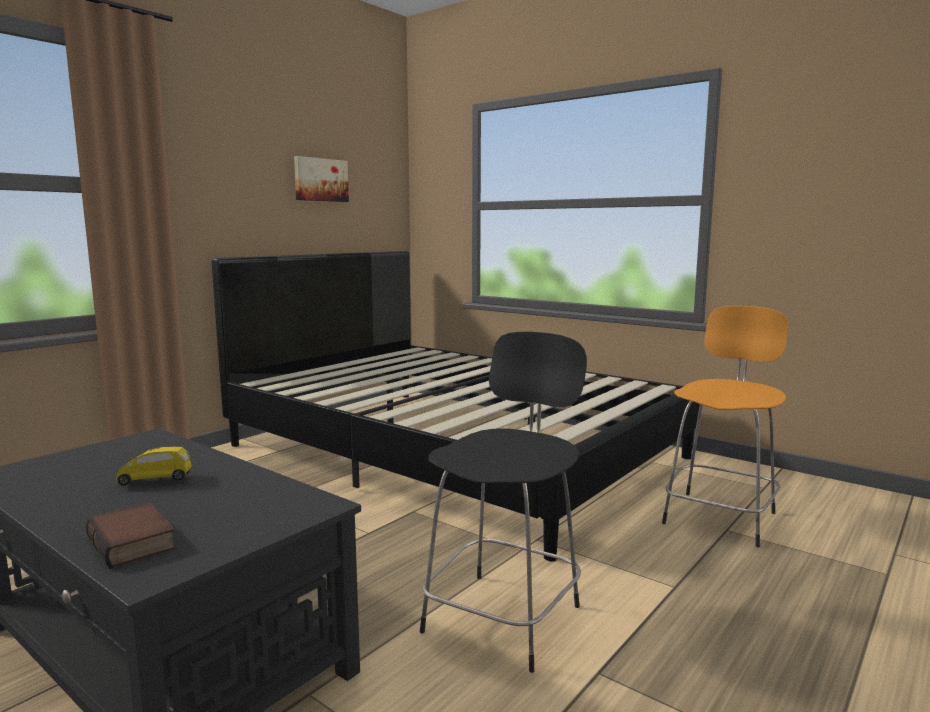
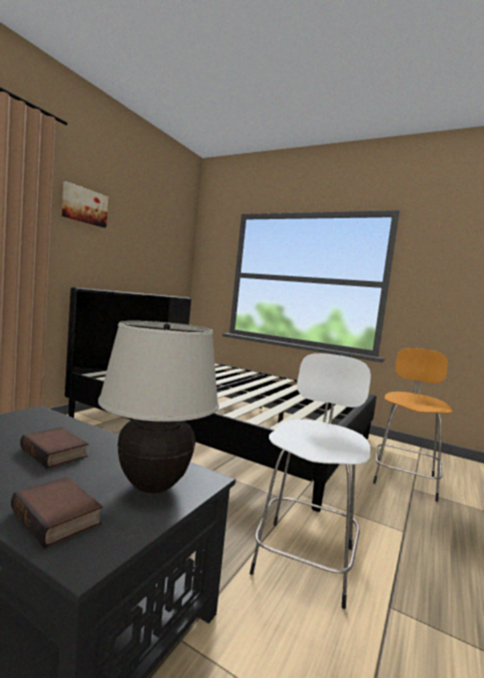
camera: 10 degrees left, 5 degrees down
(156, 481) = (56, 452): yellow toy car -> book
(253, 513) = (153, 486): none -> beige table lamp
(320, 180) = (144, 246): picture -> picture (84, 205)
(505, 615) = (305, 557): black stool -> white stool

